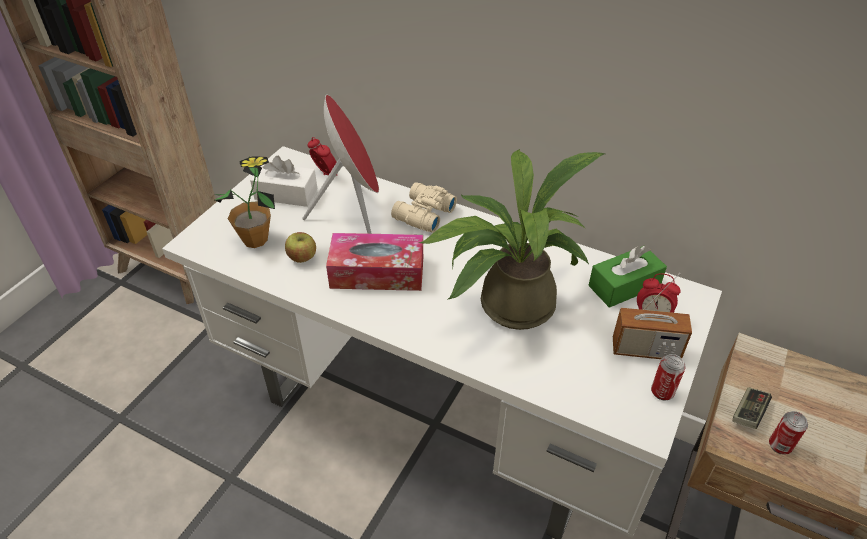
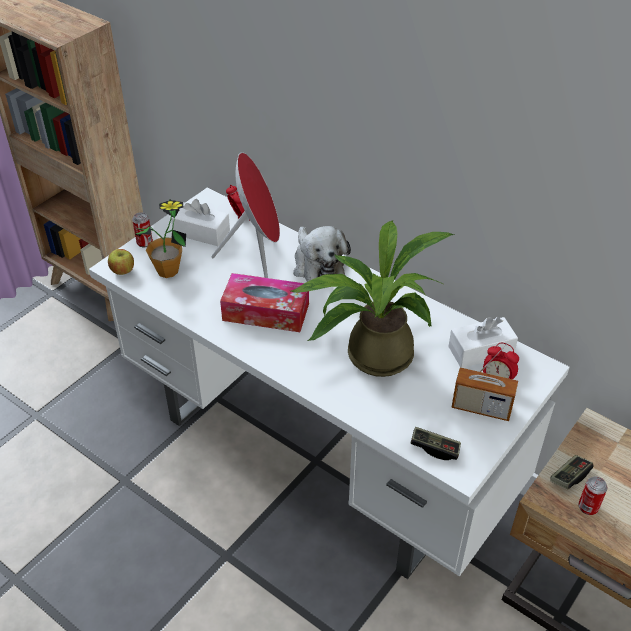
camera: 10 degrees right, 0 degrees up
(302, 257) = (204, 291): apple -> apple (122, 271)
(422, 214) = (317, 265): beige binoculars -> plush toy
(609, 405) = (434, 448): none -> game controller
(624, 286) = (481, 351): green tissue box -> white tissue box
(662, 392) = (484, 444): can -> can (144, 243)

